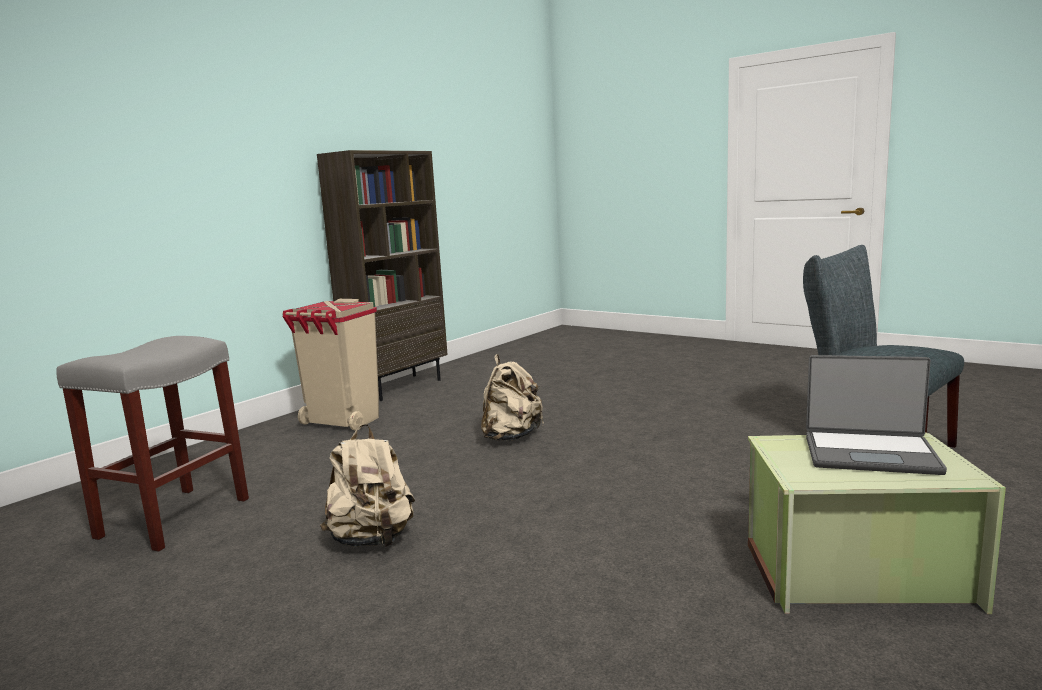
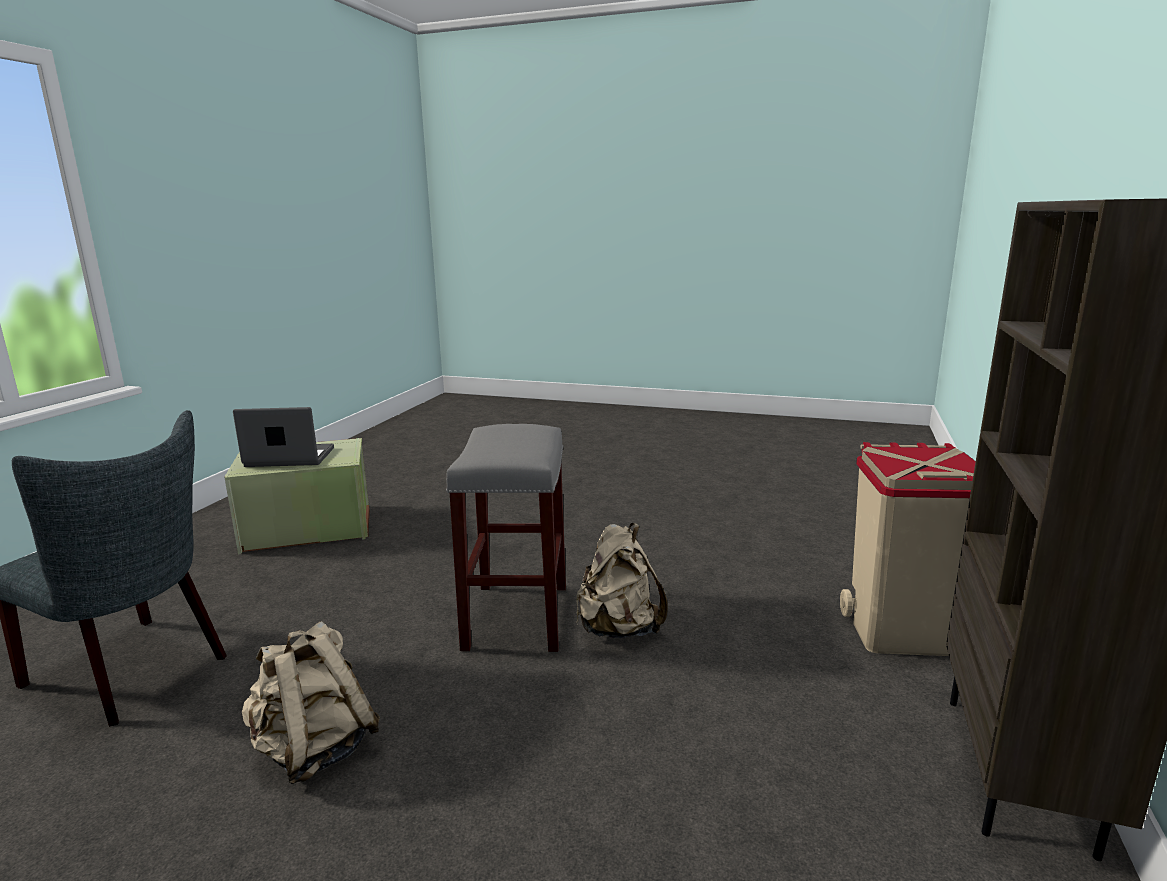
camera: 160 degrees right, 5 degrees up
(173, 519) = (804, 503): grey stool -> grey stool (516, 615)
(372, 540) = (633, 509): beige backpack -> beige backpack (315, 750)

